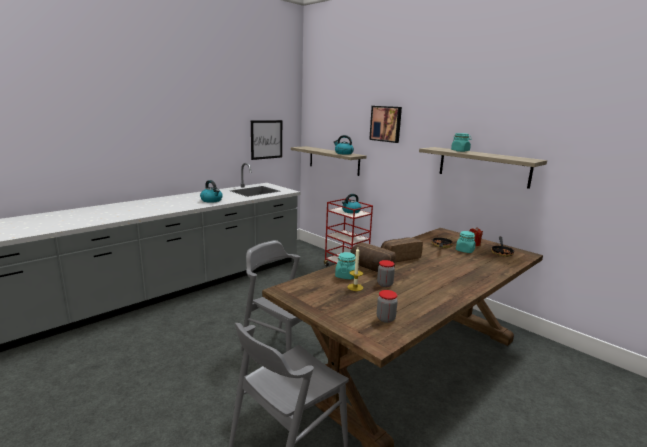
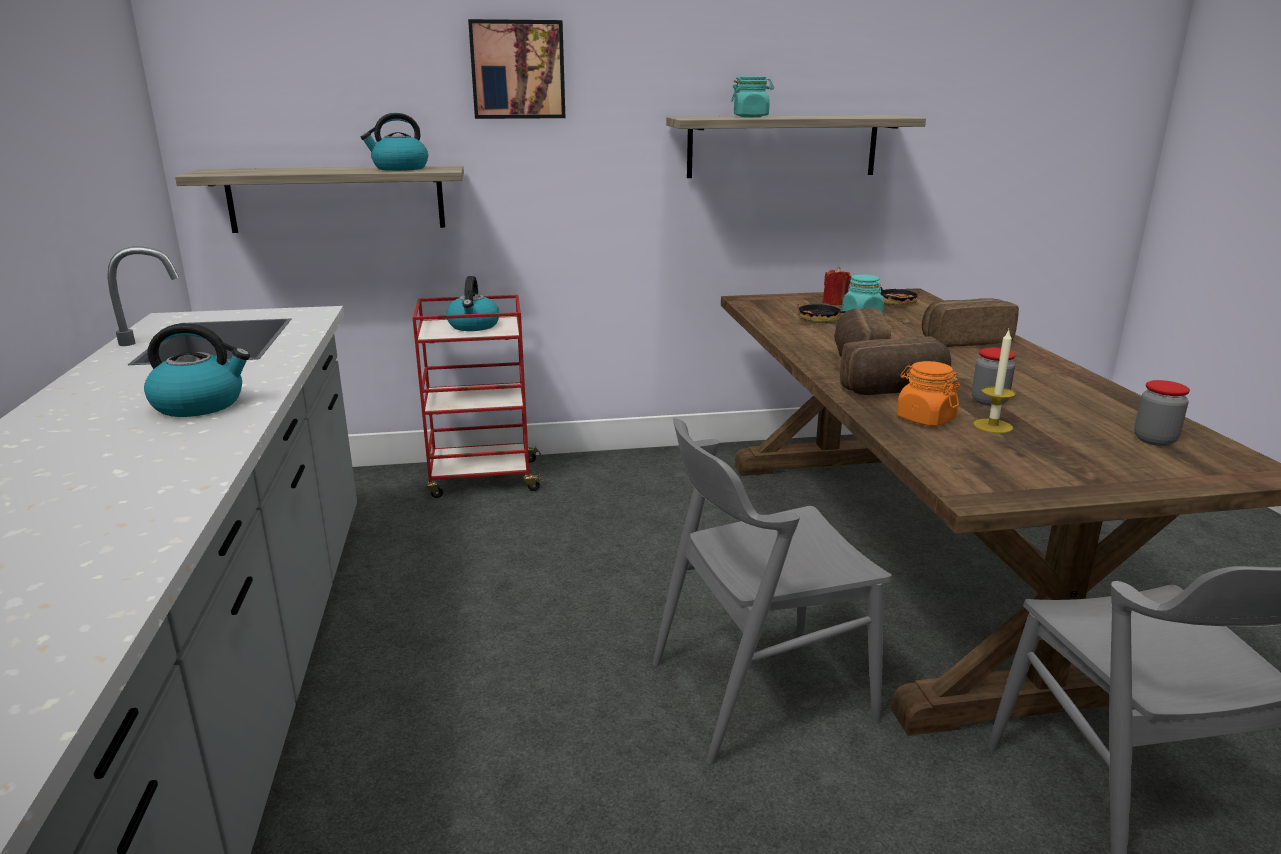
camera: 55 degrees left, 5 degrees up
(266, 139) = (104, 155): picture -> none
(345, 276) = (925, 419): turquoise jar -> orange jar
(466, 272) = (964, 340): none -> bread

